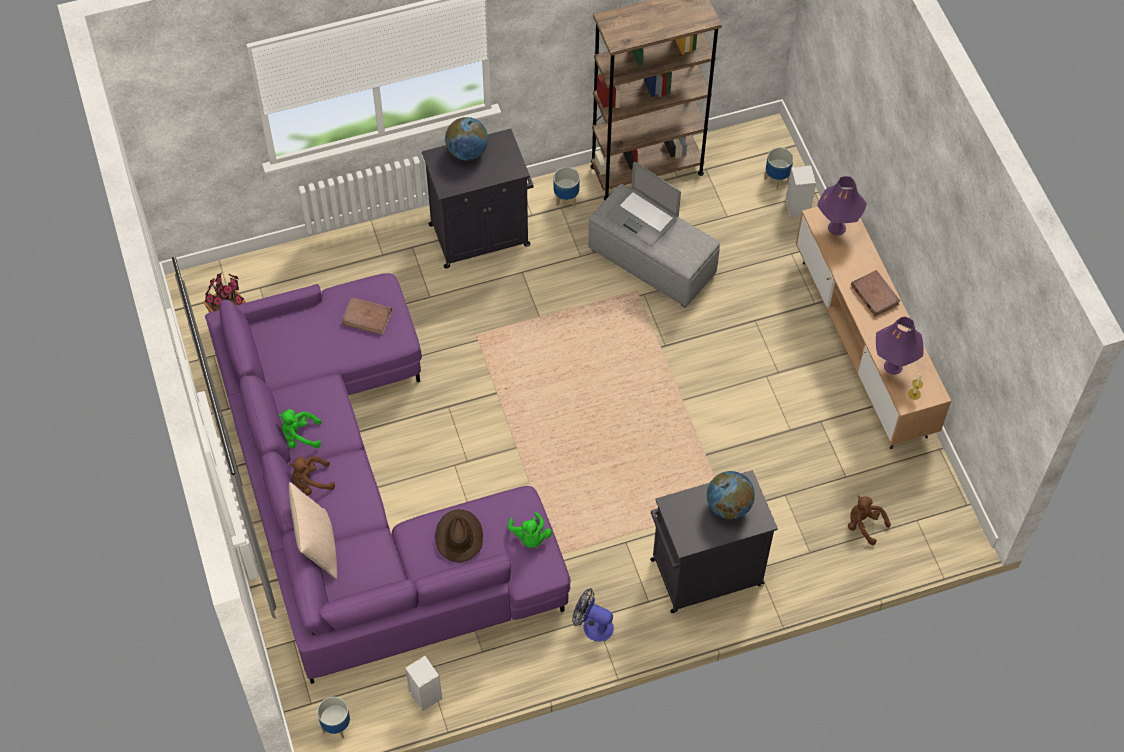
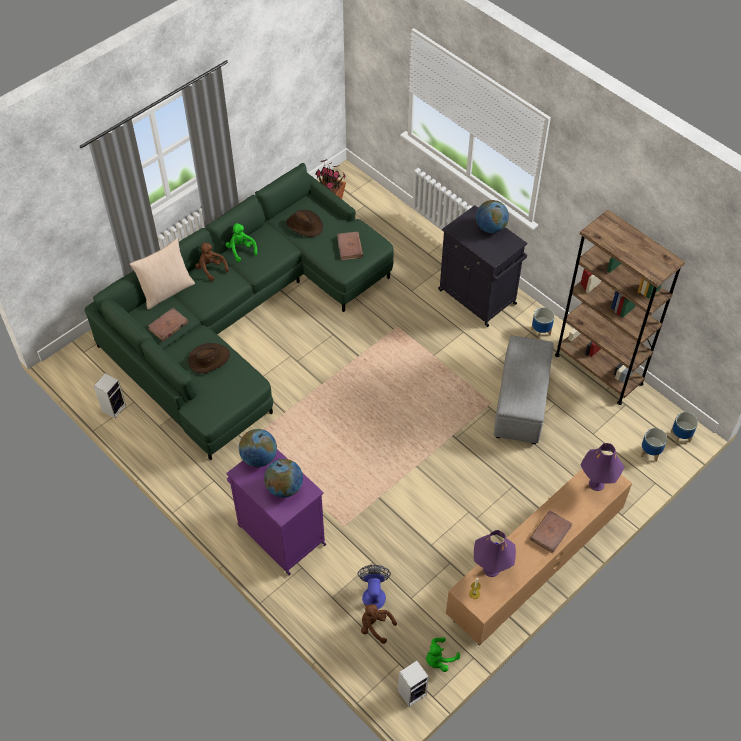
camera: 65 degrees right, 5 degrees down
(300, 350) = (305, 225): none -> brown hat
(336, 726) = (73, 371): planter -> planter (680, 437)
(362, 497) = (241, 317): purple sofa -> green sofa
(379, 564) = (168, 326): none -> brown book
(530, 537) = (228, 398): green plush toy -> green plush toy (439, 659)
(592, 625) = (207, 481): fan -> fan (373, 594)
(642, 217) = (530, 364): laptop -> none
(675, 516) = (259, 458): none -> globe
(704, 573) = (280, 534): black cabinet -> purple cabinet
(796, 206) = (634, 475): speaker -> speaker (412, 692)
(864, 525) = (375, 626): brown plush toy -> brown plush toy turned 75 degrees counterclockwise

